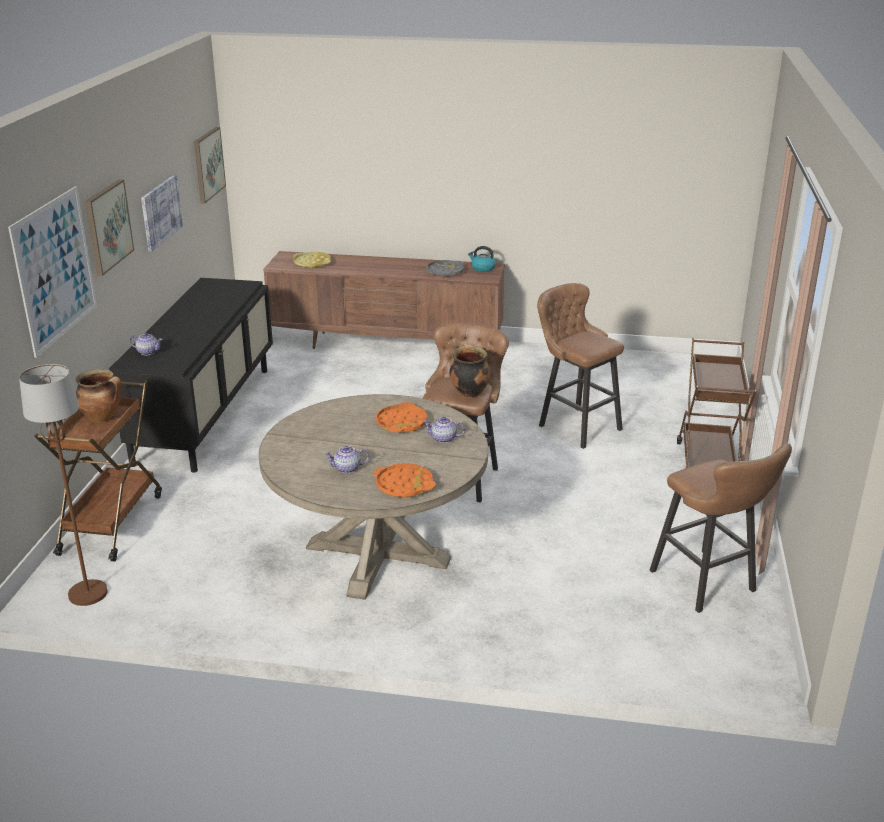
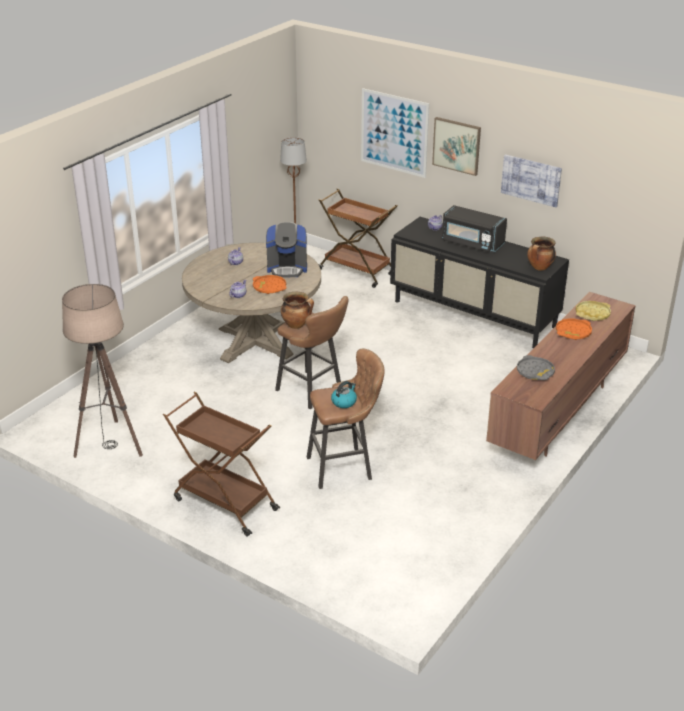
camera: 115 degrees right, 5 degrees up
(103, 417) = (365, 215): cooking pot -> cooking pot (539, 268)
(184, 325) = (472, 243): none -> black microwave
(208, 164) = (632, 197): picture -> none
(335, 424) = (287, 268): none -> coffee machine
(404, 485) = (202, 274): orange tray -> orange tray (573, 332)
(482, 268) = (533, 394): kettle -> kettle (344, 402)
(710, 587) = (111, 444): brown stool -> floor lamp

